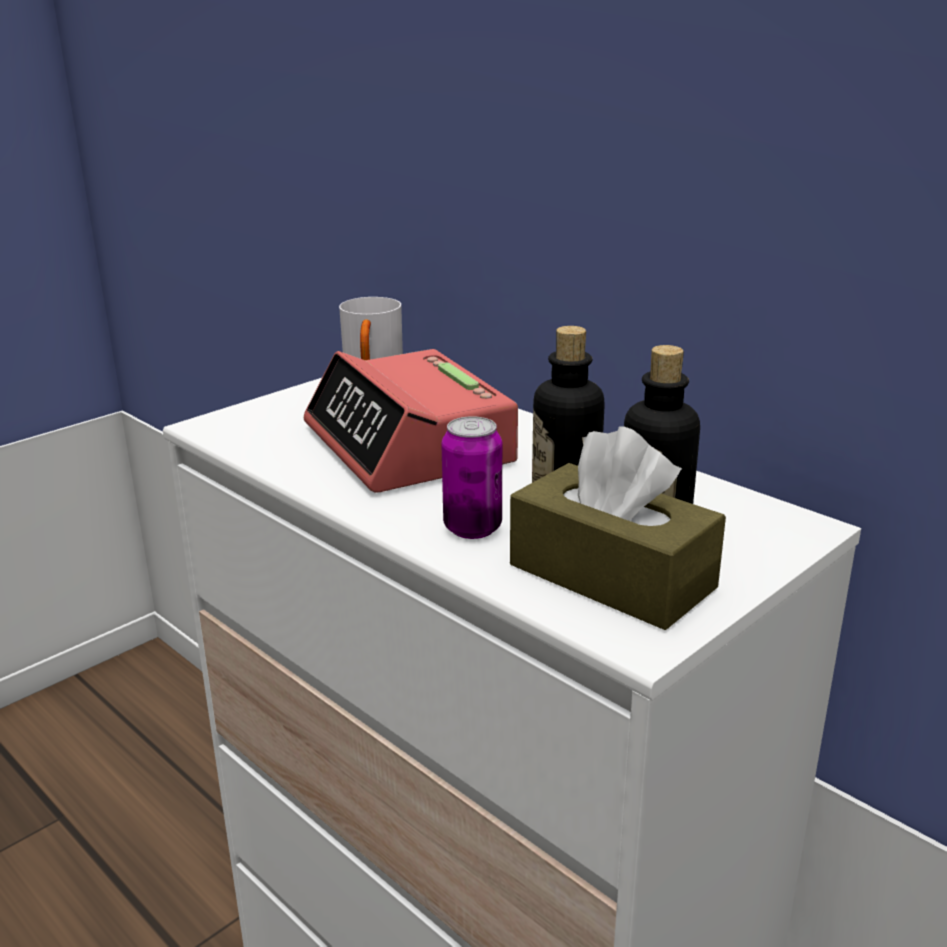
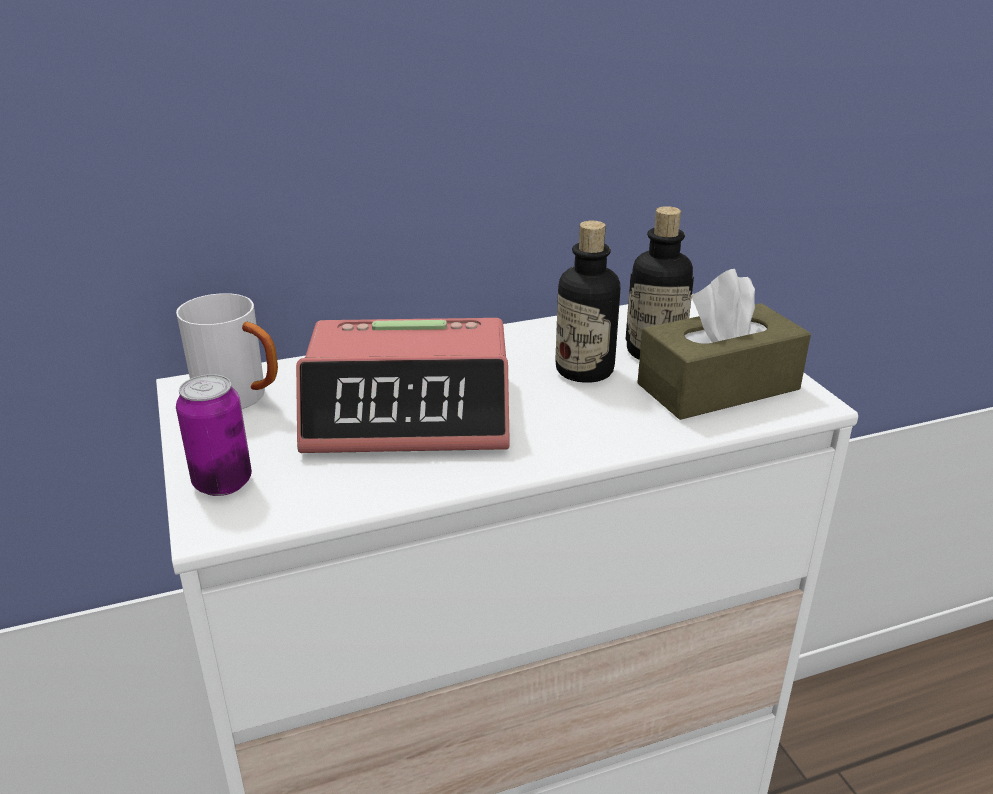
camera: 65 degrees left, 5 degrees up
(472, 528) = (607, 420): can -> can (223, 483)

